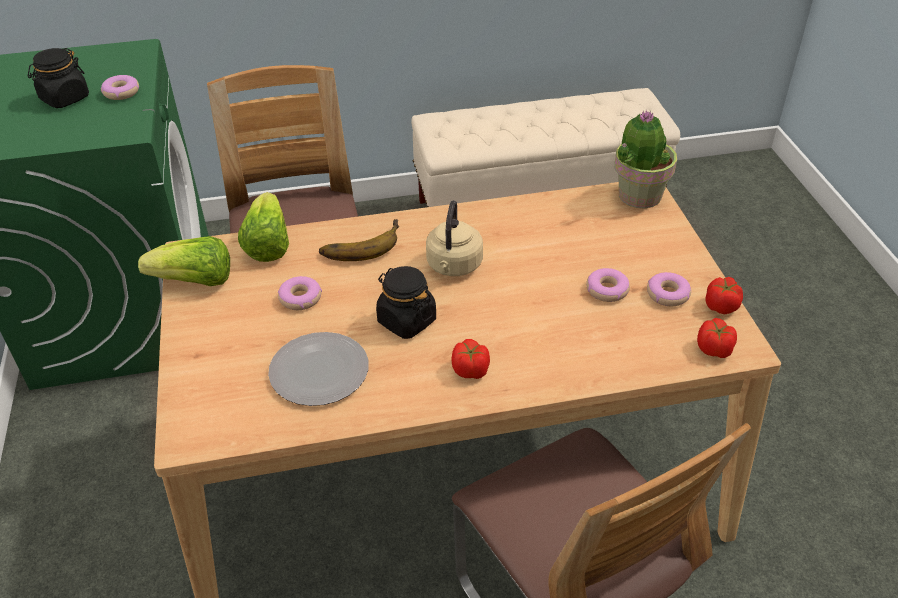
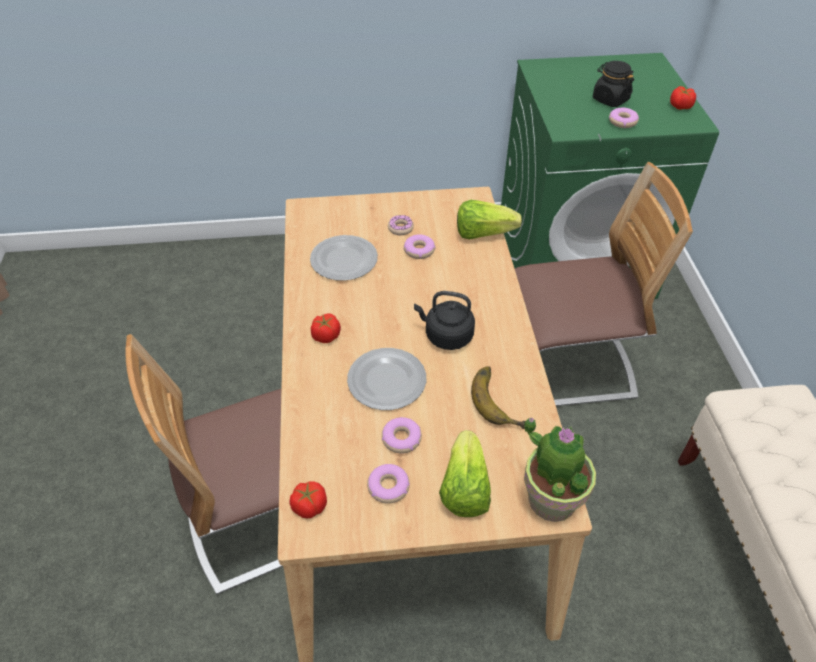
camera: 95 degrees right, 5 degrees up
(195, 281) = (444, 202): lettuce -> lettuce (464, 488)
(251, 320) = (400, 228): none -> donut
(360, 244) = (480, 281): banana -> banana (501, 399)
(406, 321) = (385, 304): black jar -> none
(453, 266) = (446, 336): beige kettle -> black kettle
(531, 307) = (388, 380): none -> plate
(721, 306) = (364, 530): tomato -> tomato (680, 106)

